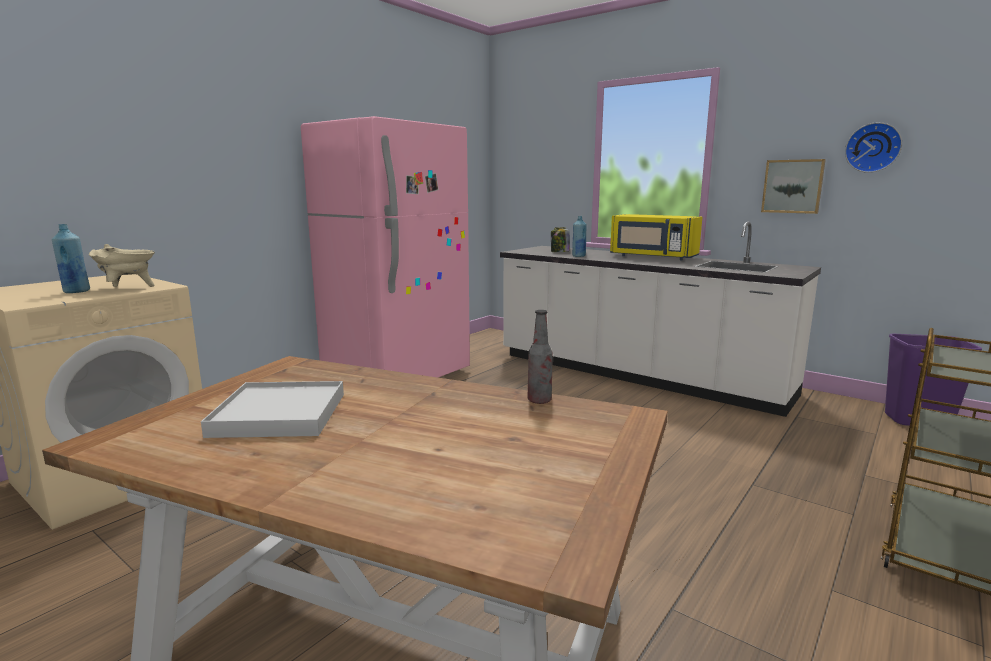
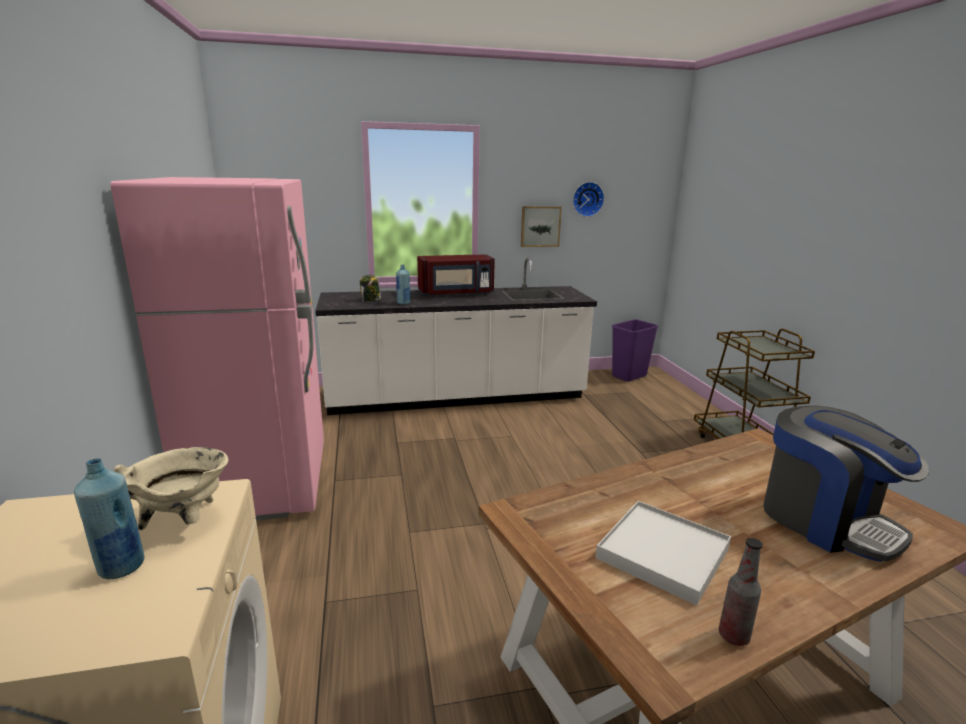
camera: 50 degrees left, 5 degrees up
(452, 473) = (826, 521): none -> coffee machine
(539, 400) = (713, 451): bottle -> bottle (733, 636)
(652, 257) = (456, 293): yellow microwave -> red microwave

